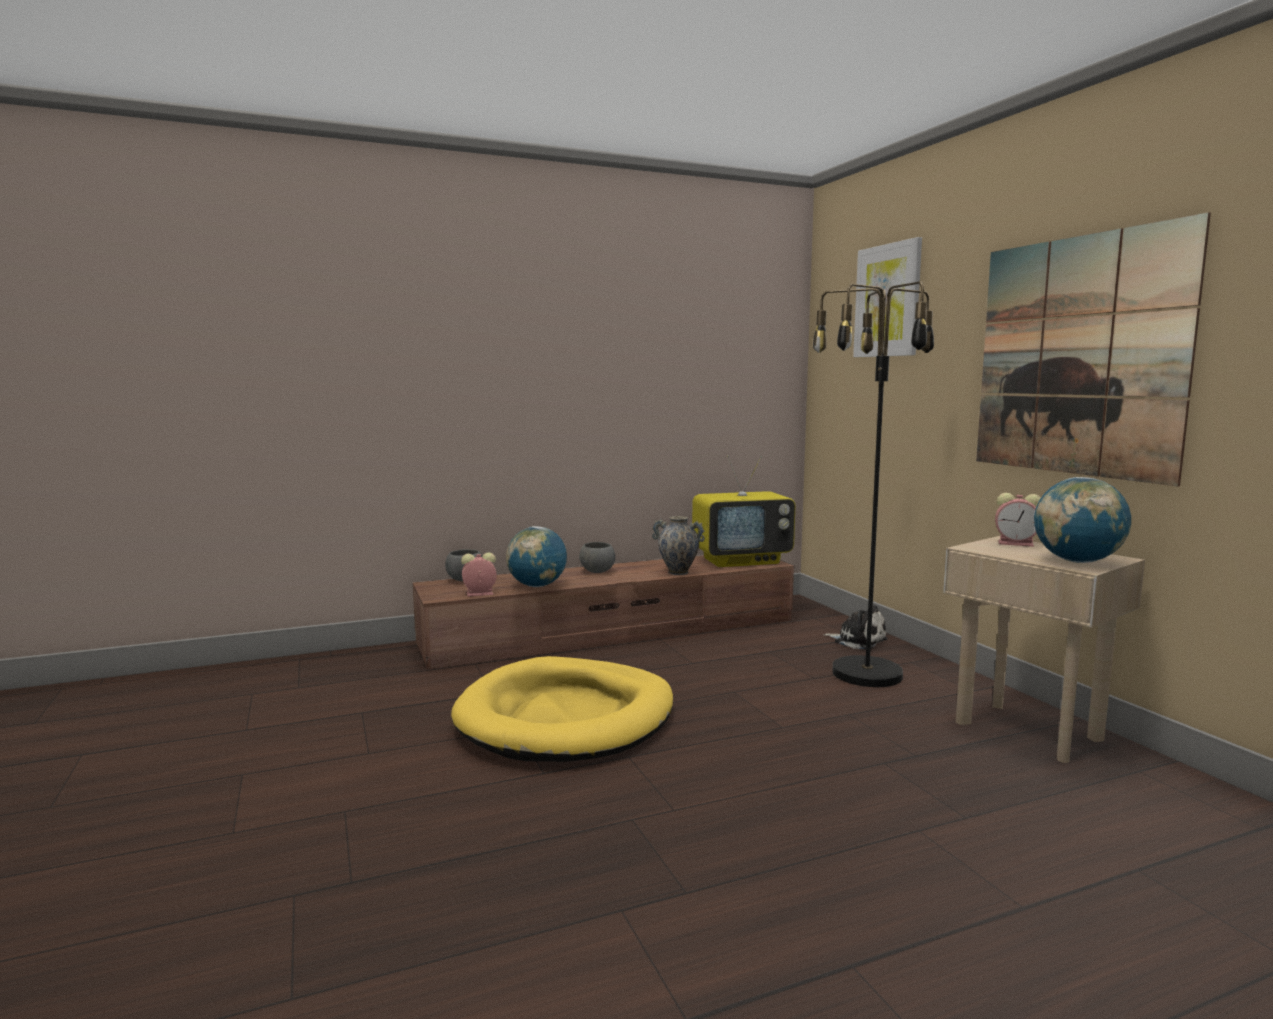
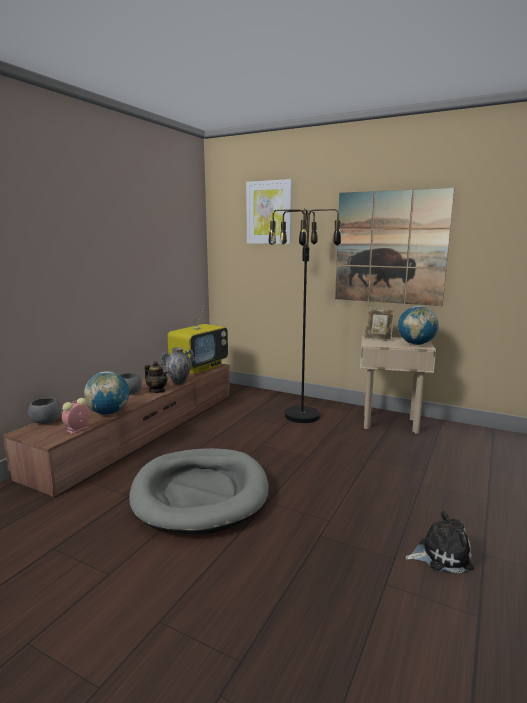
camera: 40 degrees left, 5 degrees up
(567, 717) = (200, 493): yellow dog bed -> grey dog bed
(633, 576) = (157, 391): none -> teapot
(857, 641) = (274, 399): plush toy -> plush toy (440, 555)
(1017, 543) = (378, 338): alarm clock -> picture frame

